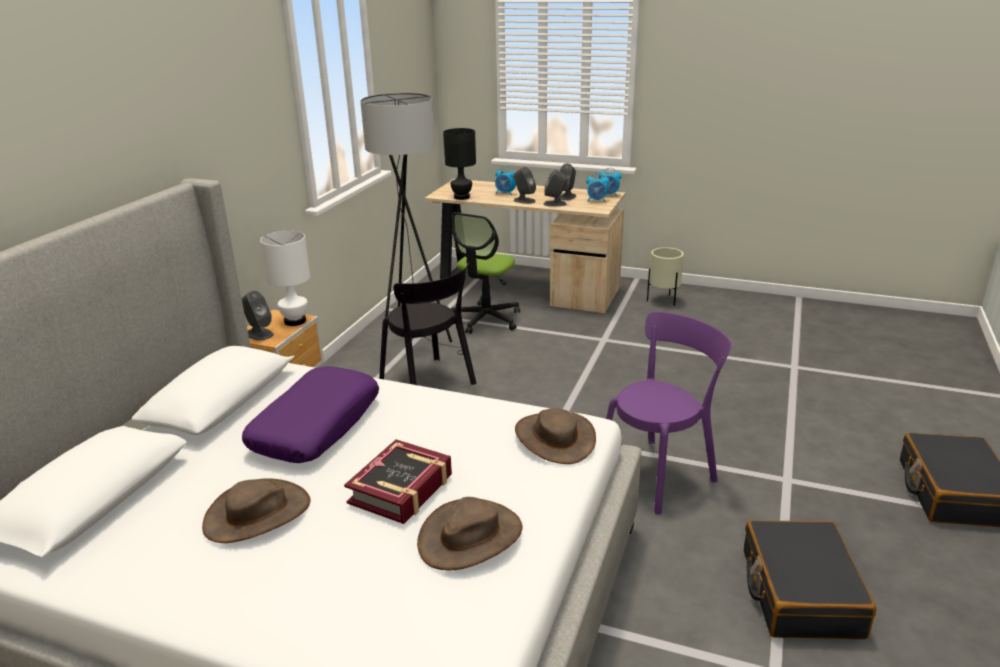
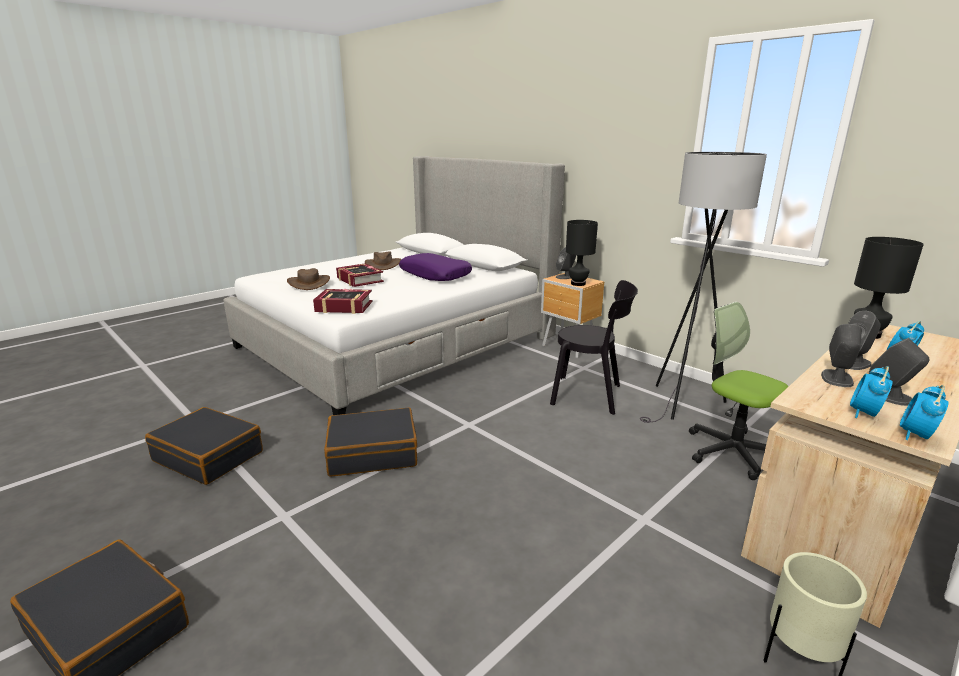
camera: 115 degrees right, 5 degrees down
(294, 321) = (578, 283): white table lamp -> black table lamp
(429, 384) = (590, 395): black chair -> black chair turned 150 degrees counterclockwise
(555, 438) = (344, 307): brown hat -> book
(659, 473) = (373, 453): purple chair -> black suitcase

